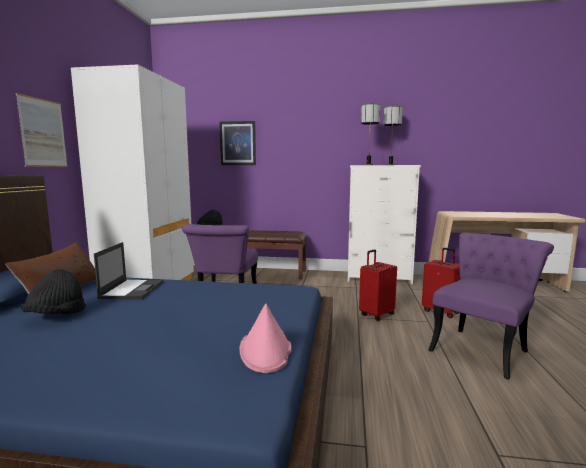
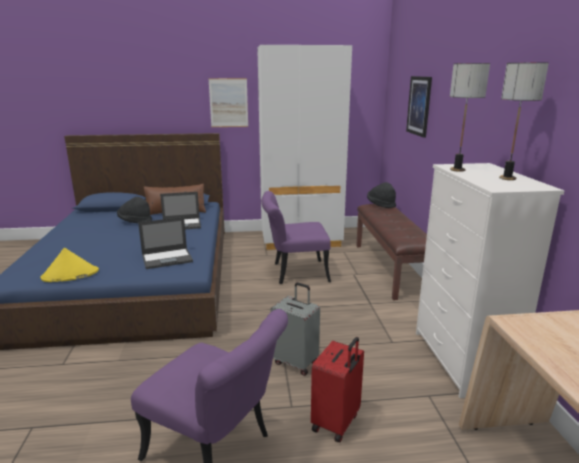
camera: 75 degrees right, 10 degrees up
(254, 296) = (167, 258): none -> laptop
(265, 350) = (70, 275): pink hat -> yellow hat
(376, 314) = (296, 362): red suitcase -> grey suitcase

